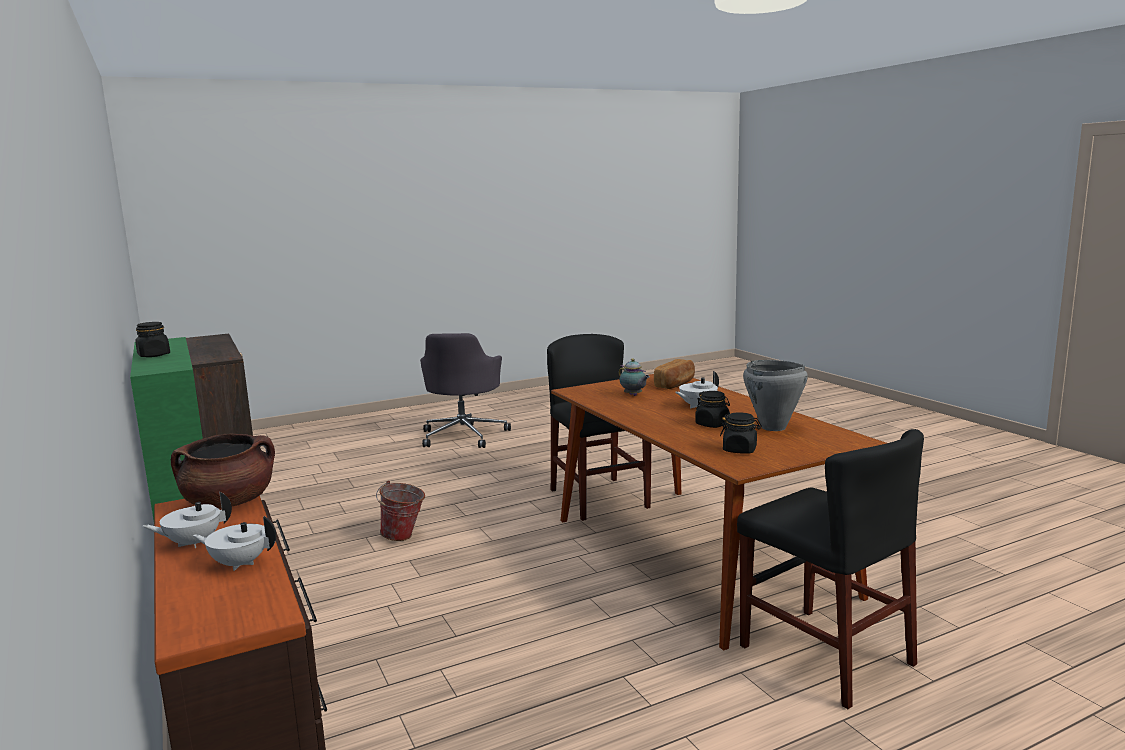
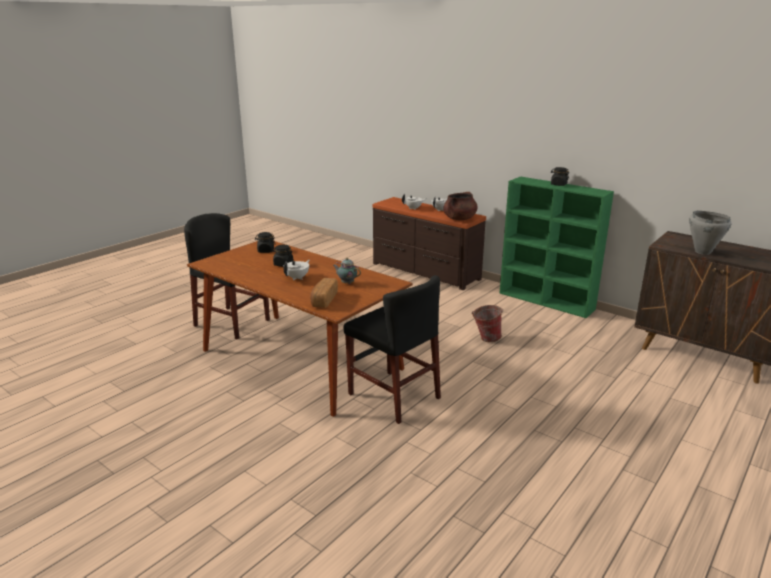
camera: 155 degrees right, 10 degrees up
(464, 435) = (634, 470): grey office chair -> none
(773, 427) = (248, 266): grey cooking pot -> grey cooking pot (702, 252)

